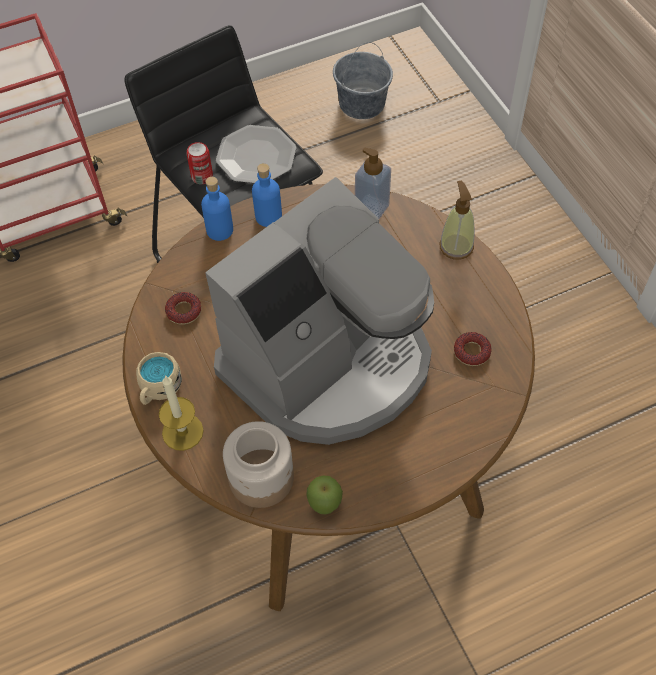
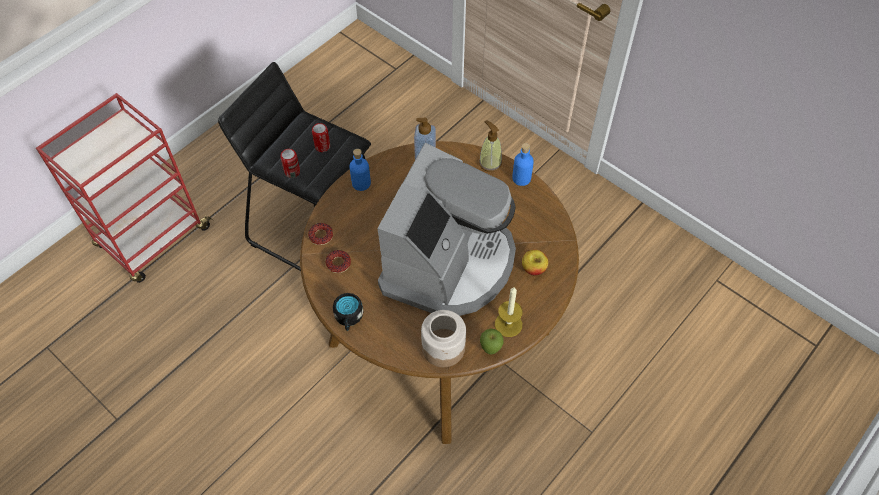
camera: 25 degrees left, 0 degrees up
(158, 389) = (348, 318): beige mug -> black mug
(182, 432) = (379, 339): candle -> candle (508, 324)
(220, 230) = (333, 203): blue bottle -> blue bottle (521, 178)
(256, 156) = (322, 146): plate -> can
(361, 104) = (343, 86): grey bucket -> none
(444, 414) = (533, 268): none -> apple
(472, 352) = (531, 225): donut -> donut (321, 236)

